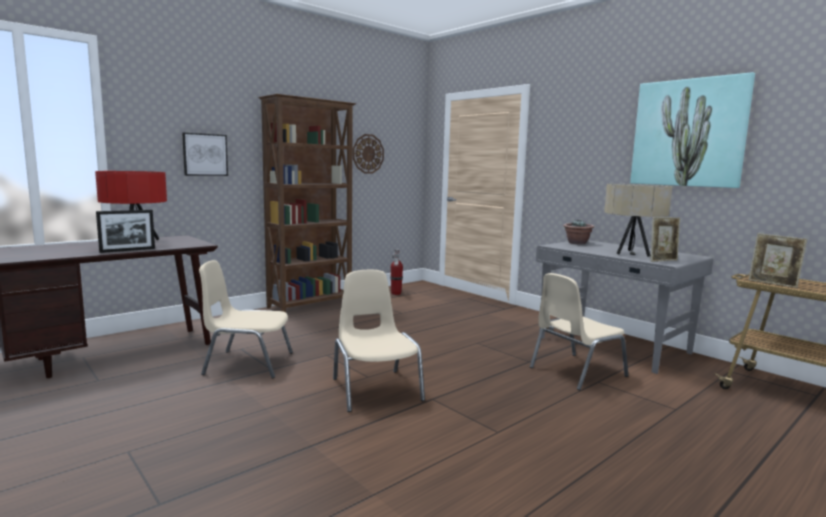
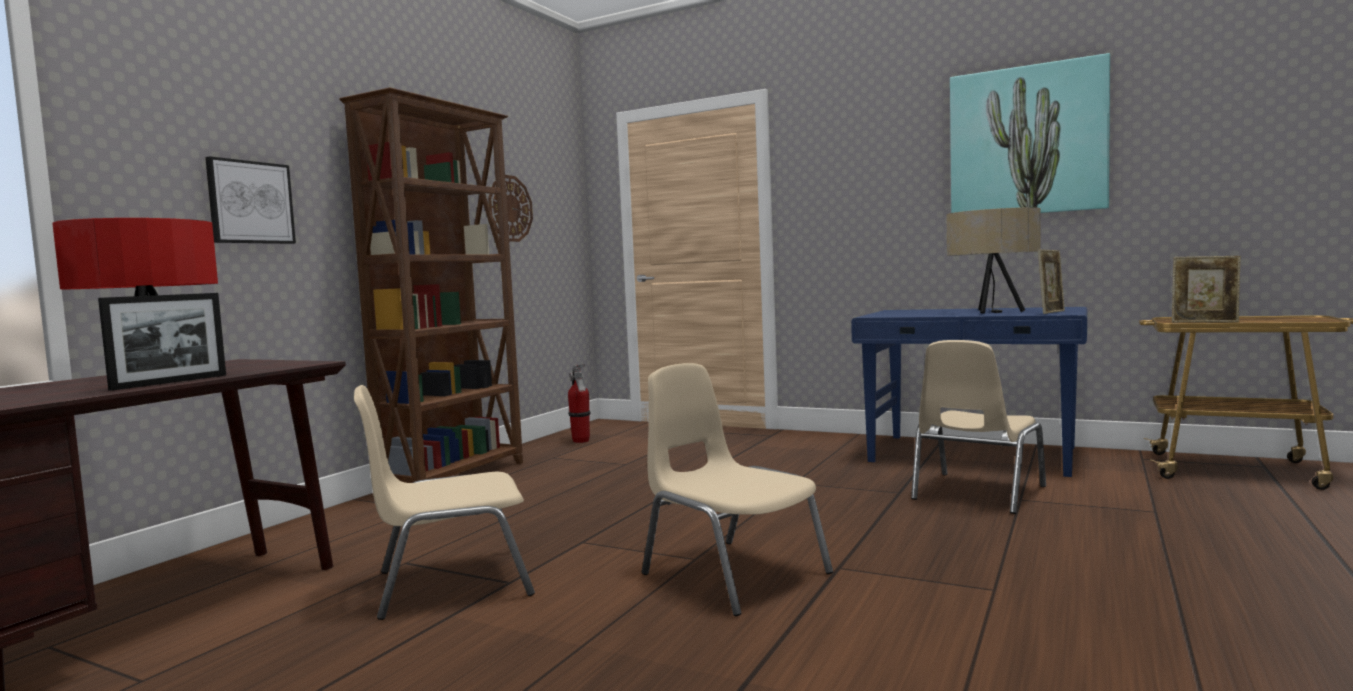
camera: 20 degrees left, 5 degrees down
(577, 243) = (893, 312): potted plant -> none
(613, 345) = (973, 455): grey desk -> blue desk

